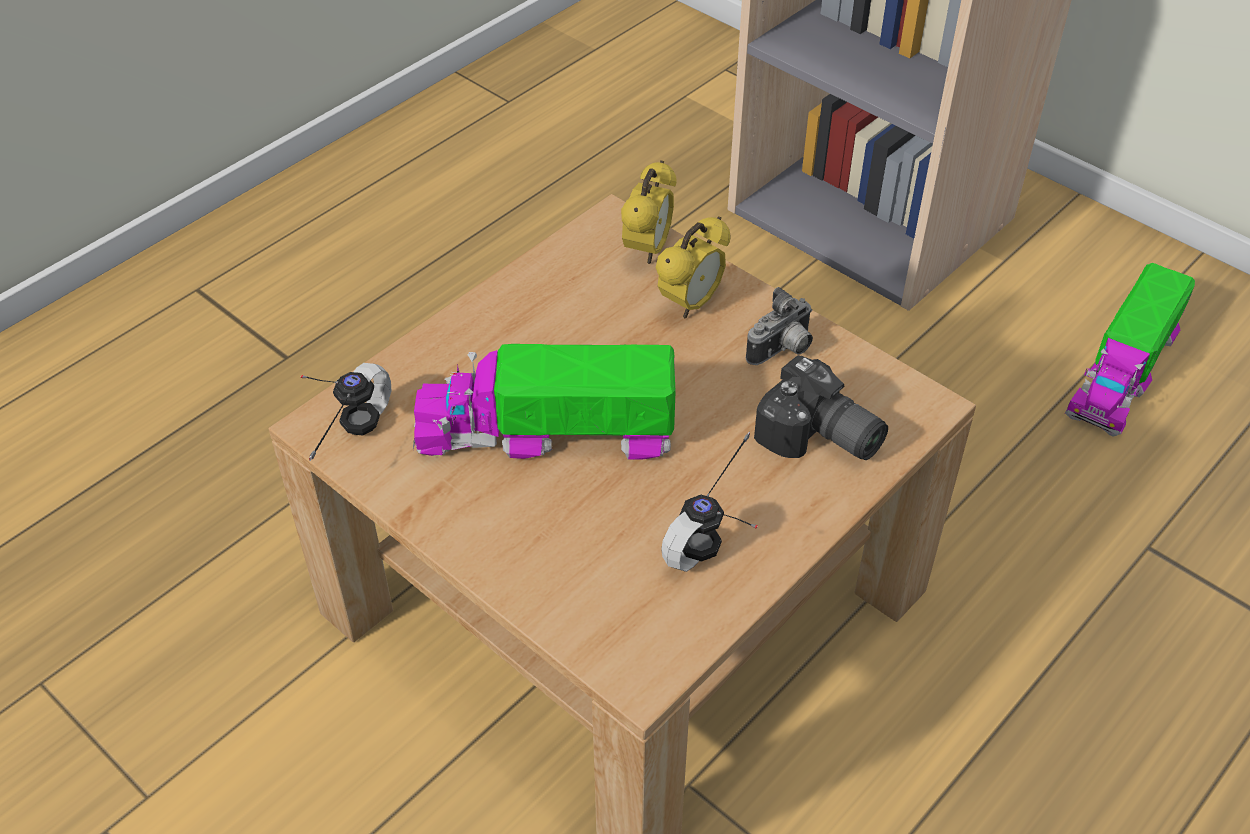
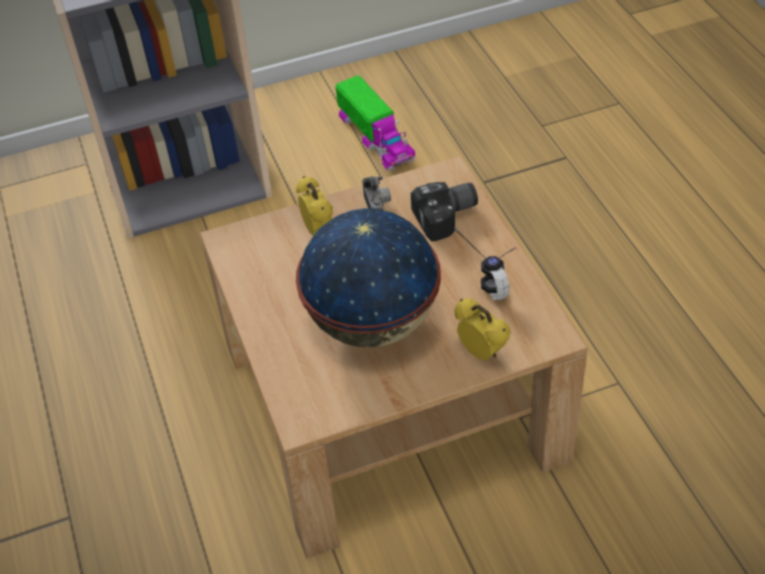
camera: 60 degrees left, 0 degrees up
(335, 438) = (316, 419): headphones -> none
(545, 432) = (373, 322): toy truck -> globe
(648, 250) = (262, 233): alarm clock -> alarm clock (481, 352)

